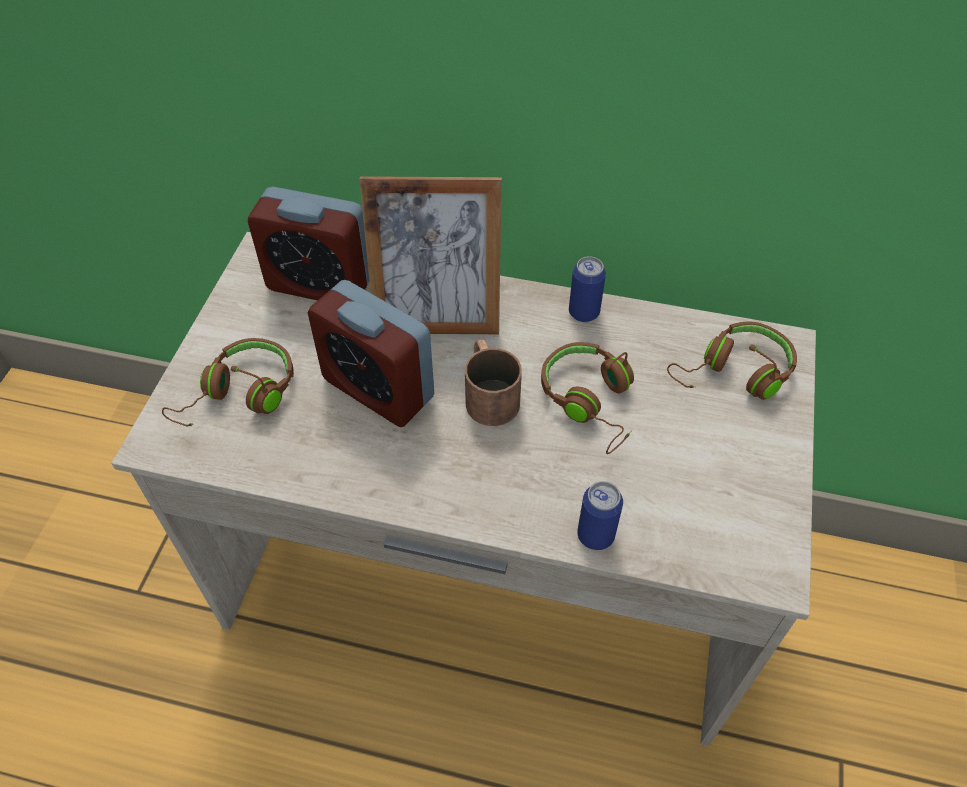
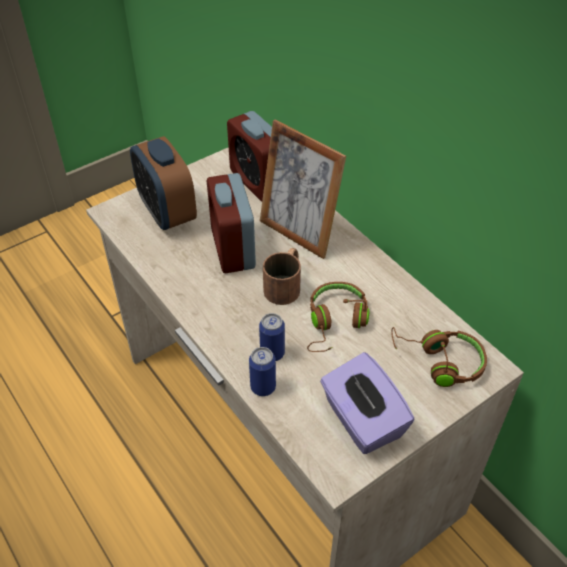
camera: 40 degrees right, 5 degrees down
(240, 395) = (167, 213): brown headphones -> alarm clock
(584, 312) = (384, 276): can -> can (272, 353)
(733, 493) = (362, 420): none -> purple tissue box

